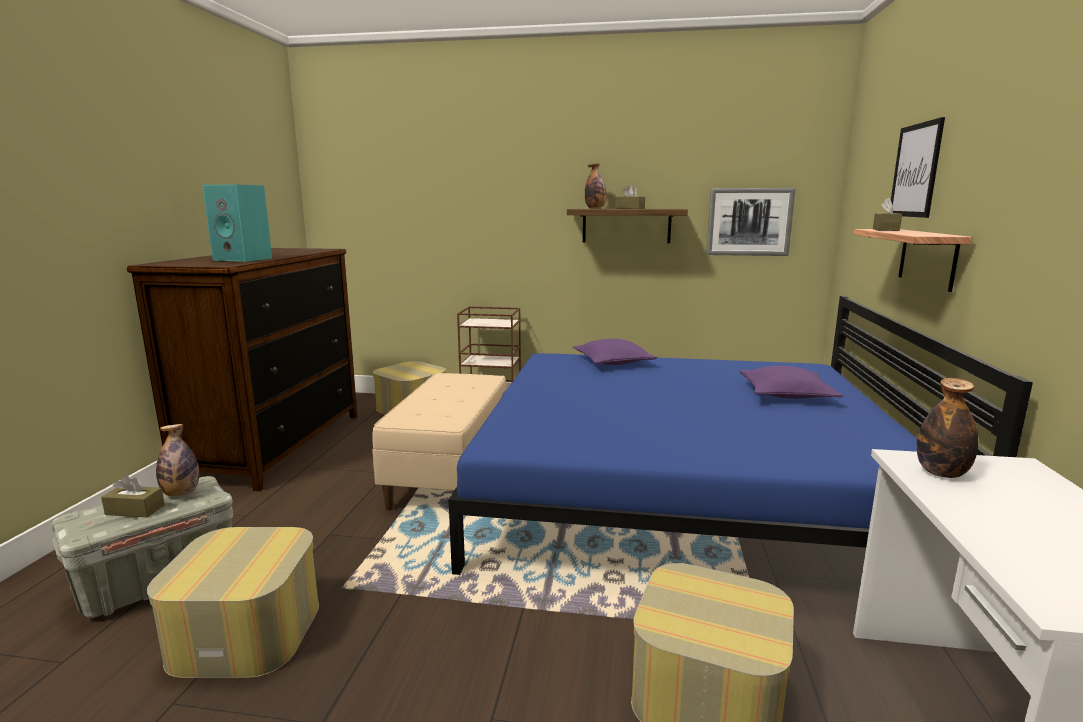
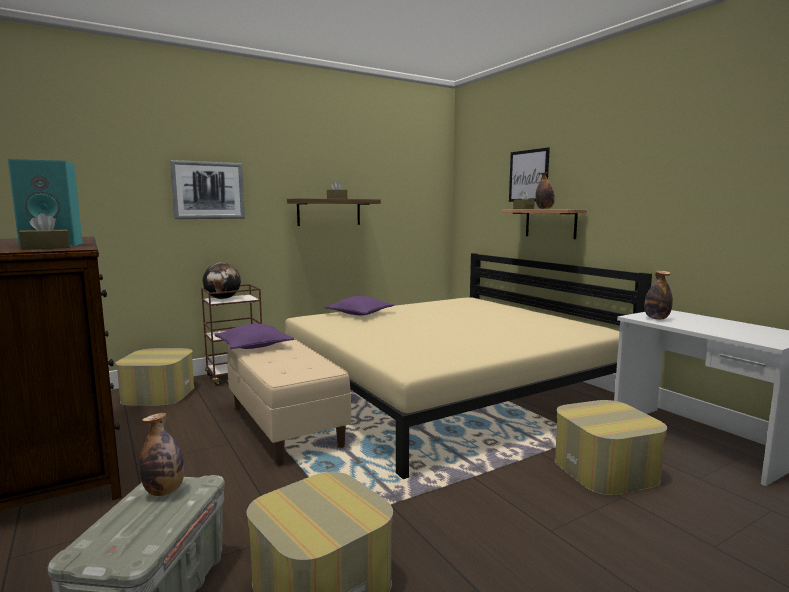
camera: 40 degrees left, 5 degrees down
(135, 510) = (146, 519): brown tissue box -> brown tissue box (46, 248)
(483, 321) = (223, 298): none -> globe
(595, 208) = (313, 198): bottle -> bottle (544, 208)
(683, 489) = (449, 389): blue bed -> beige bed
(749, 222) = (406, 209): picture -> picture (208, 190)
(786, 394) = (489, 313): purple pillow -> purple pillow (254, 346)

